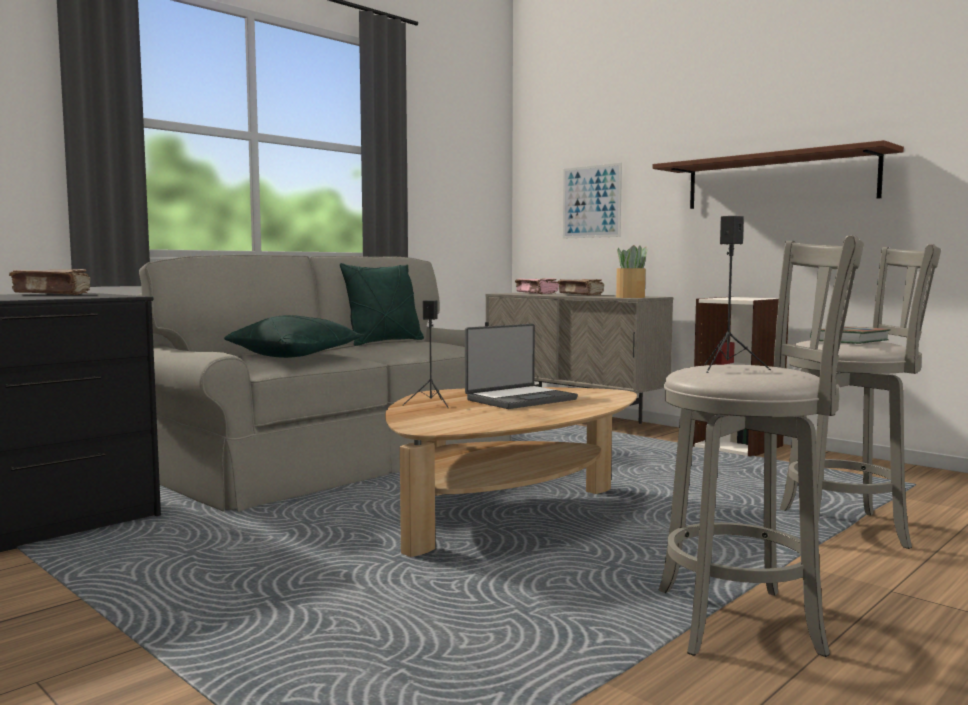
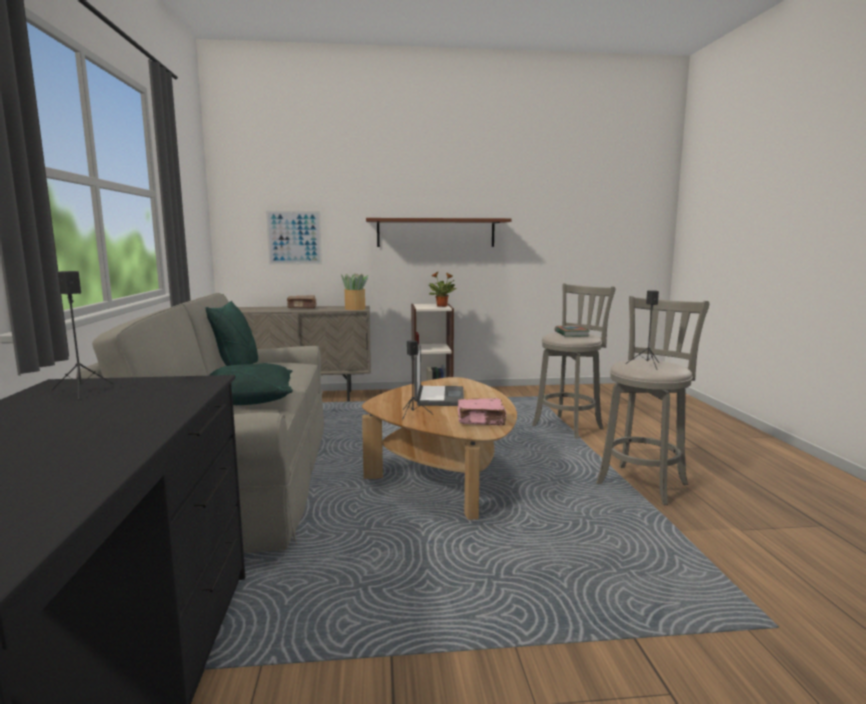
camera: 50 degrees left, 5 degrees up
(53, 294) = (82, 391): brown book -> black speaker
(537, 293) = (259, 308): pink book -> pink book (481, 421)
(754, 298) = (442, 306): none -> potted plant

